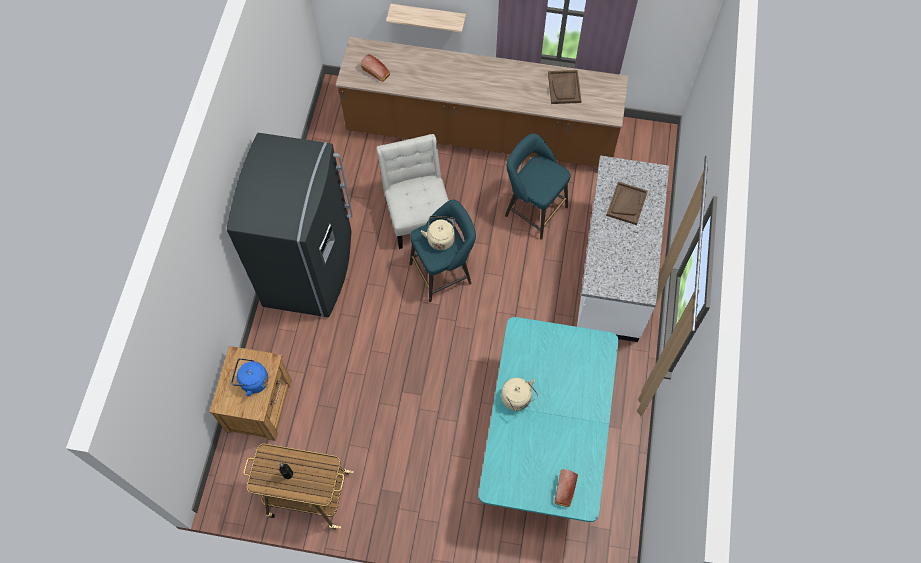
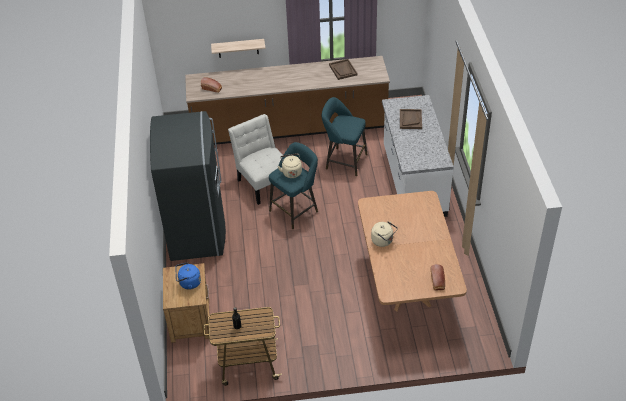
camera: 15 degrees left, 20 degrees down
(544, 440) = (407, 287): turquoise dining table -> brown dining table

